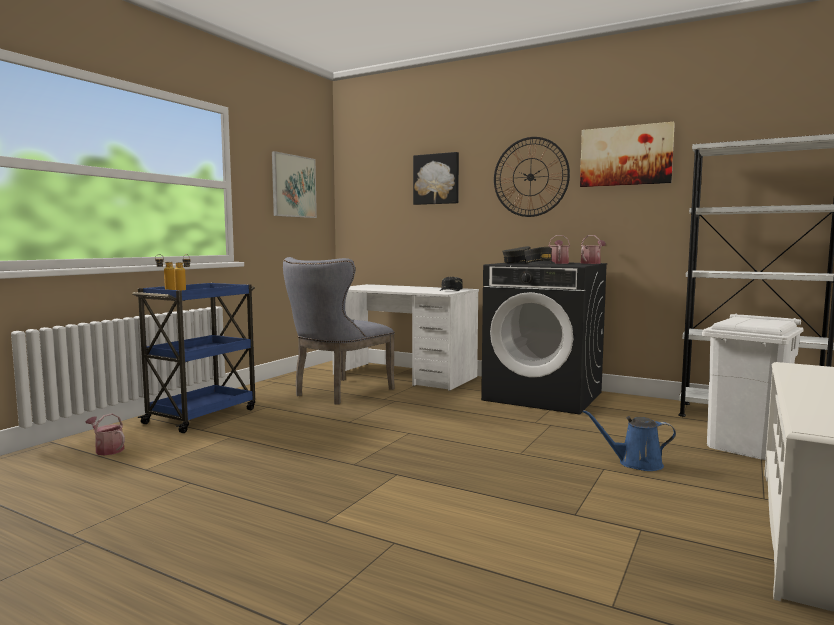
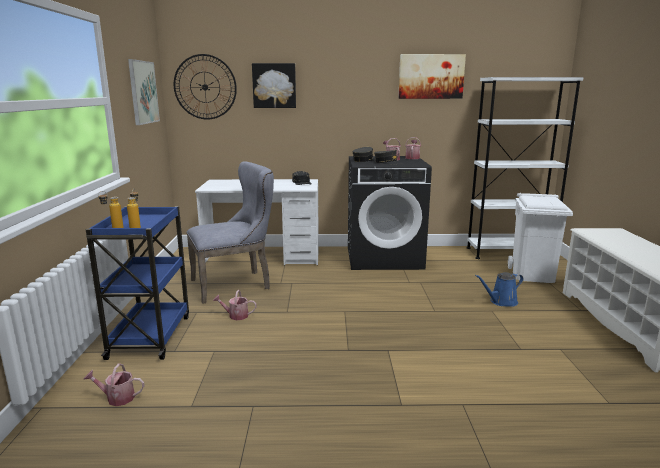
camera: 30 degrees left, 10 degrees up
(295, 415) = (235, 316): none -> watering can
(338, 393) = (236, 284): grey chair -> grey chair turned 120 degrees counterclockwise
(530, 177) = (358, 88): wall clock -> wall clock (205, 87)

